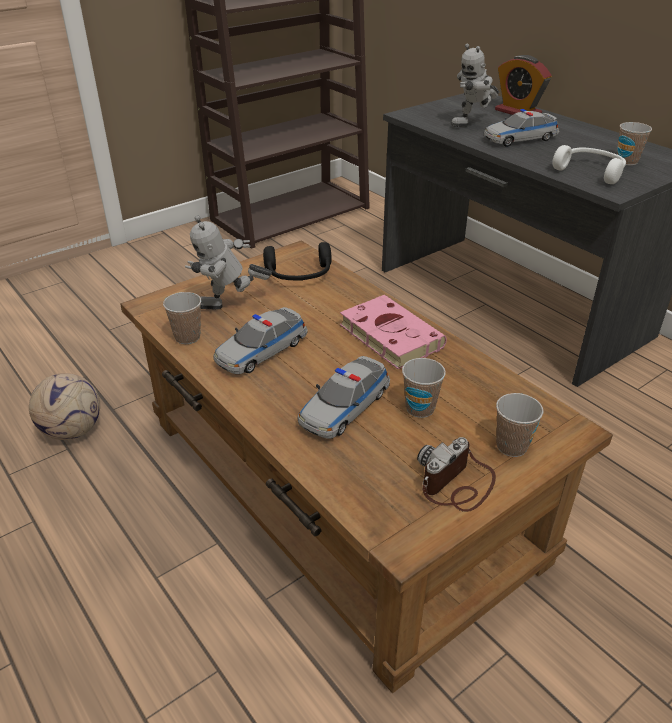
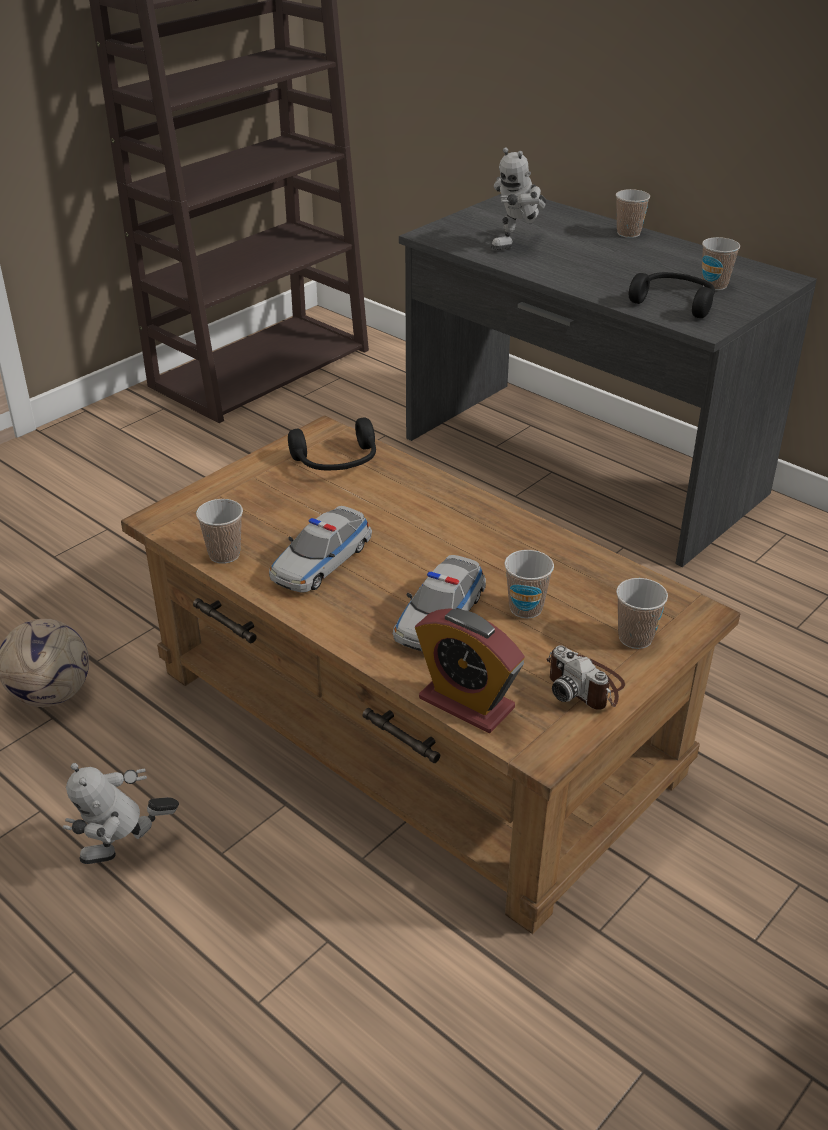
camera: 10 degrees left, 0 degrees up
(230, 308) = (264, 513): toy robot -> toy robot (126, 855)
(388, 335) = (467, 527): pink book -> none
(457, 484) = (585, 685): camera -> camera turned 75 degrees counterclockwise
(518, 112) = (570, 222): alarm clock -> alarm clock (466, 703)
(520, 139) = (581, 262): toy car -> none
(562, 122) = (628, 233): none -> cup
(591, 172) = (674, 303): white headphones -> black headphones

